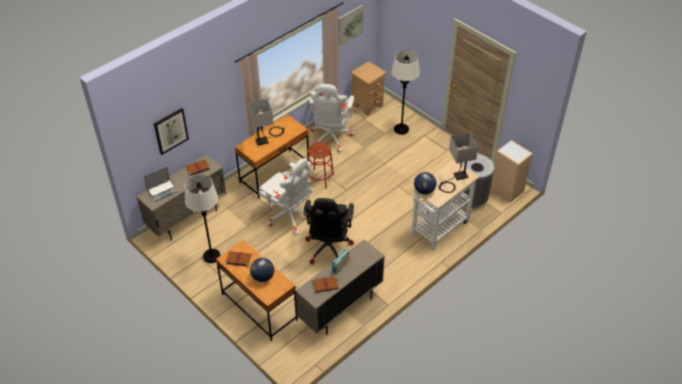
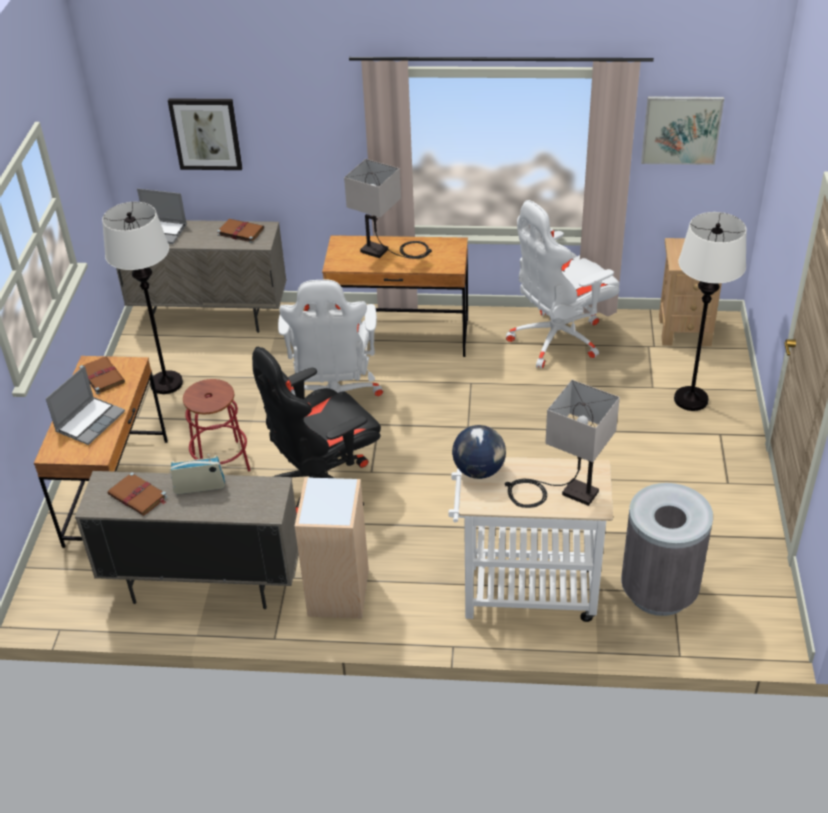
camera: 50 degrees right, 5 degrees down
(262, 277) = (90, 421): globe -> laptop
(320, 178) = (453, 385): red stool -> red stool (221, 462)
(507, 191) = (748, 629): bookcase -> bookcase (338, 593)

